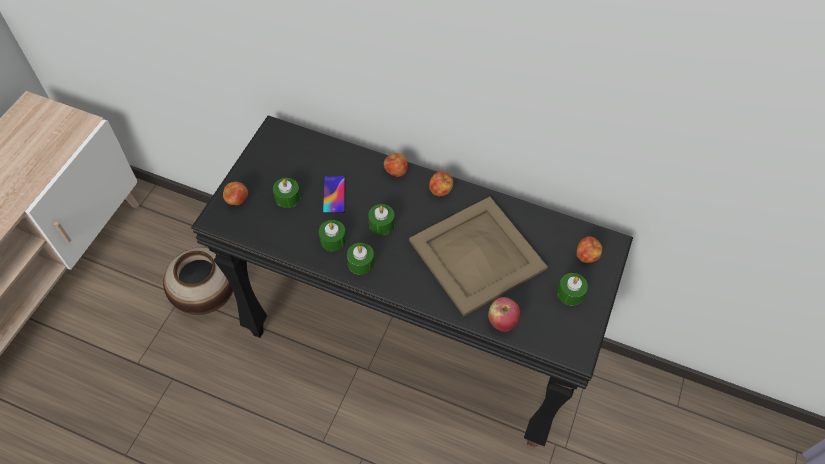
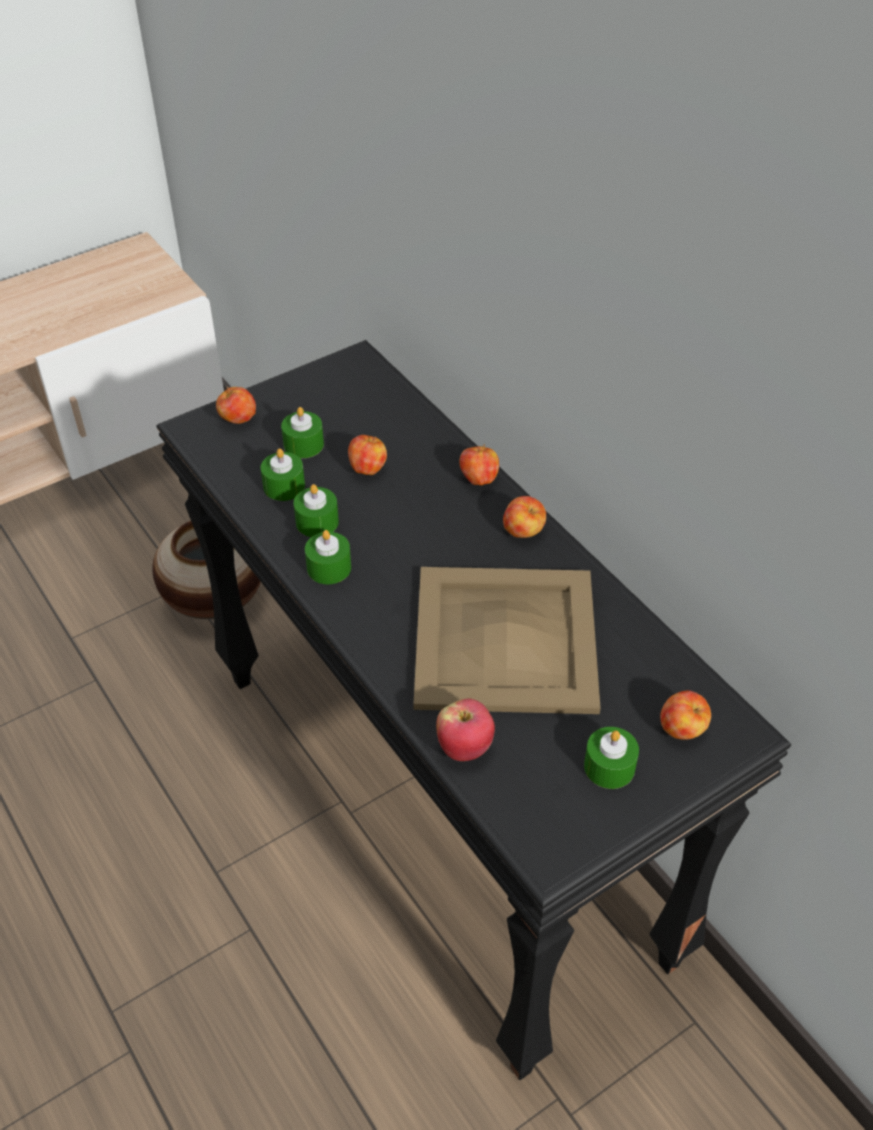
camera: 35 degrees right, 10 degrees down
(334, 194) = (367, 469): phone -> apple
(381, 224) = (400, 534): green candle -> green candle (284, 486)

